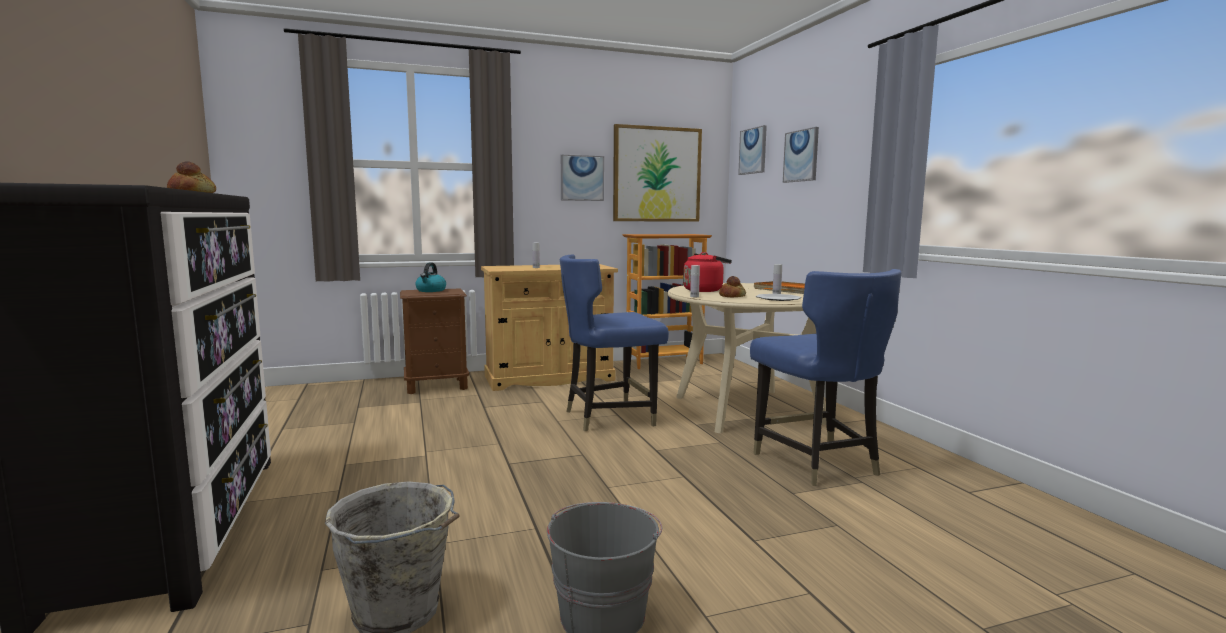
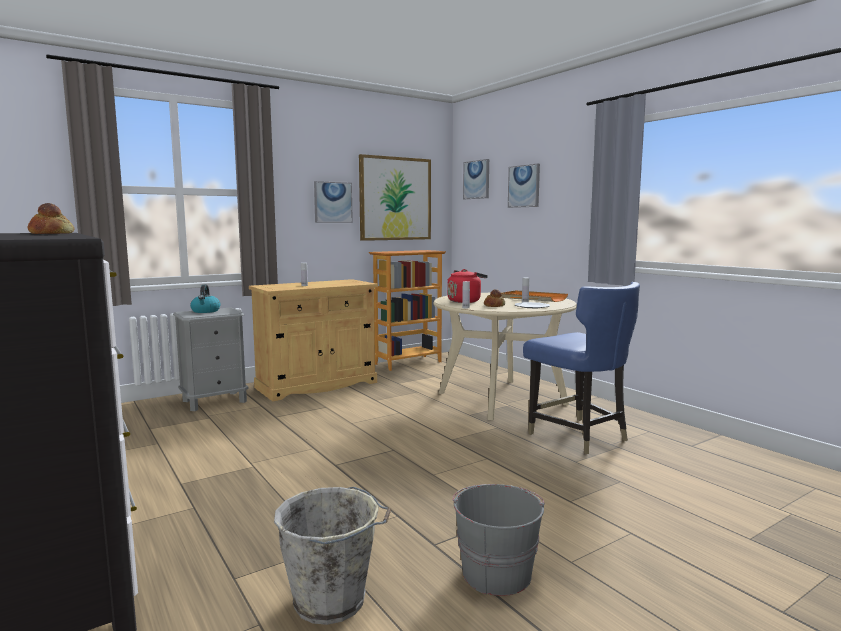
camera: 15 degrees left, 0 degrees up
(437, 386) = (214, 401): brown nightstand -> grey nightstand
(609, 417) = (394, 415): blue chair -> none

